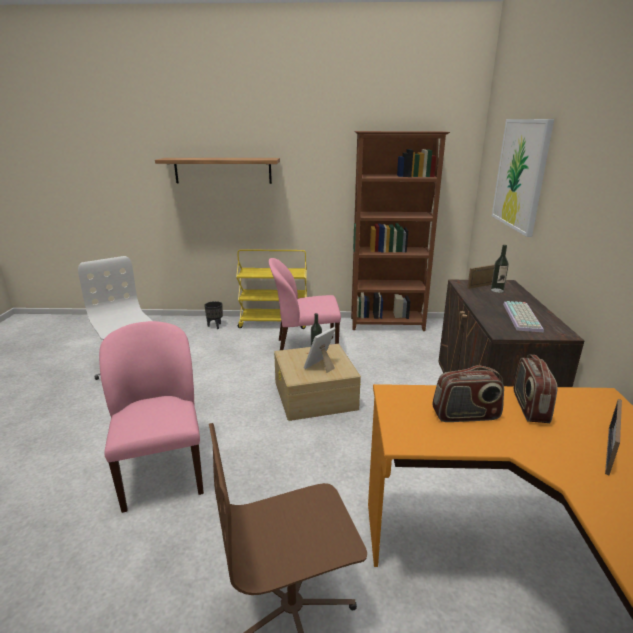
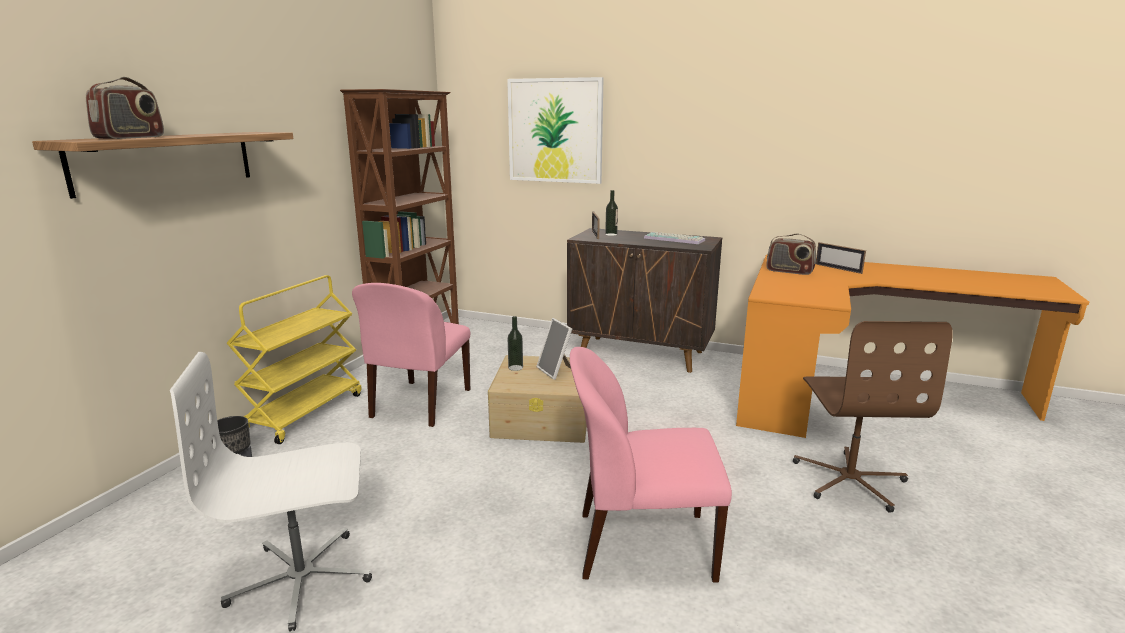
camera: 70 degrees left, 5 degrees down
(465, 415) = (800, 284): radio -> radio (130, 137)

